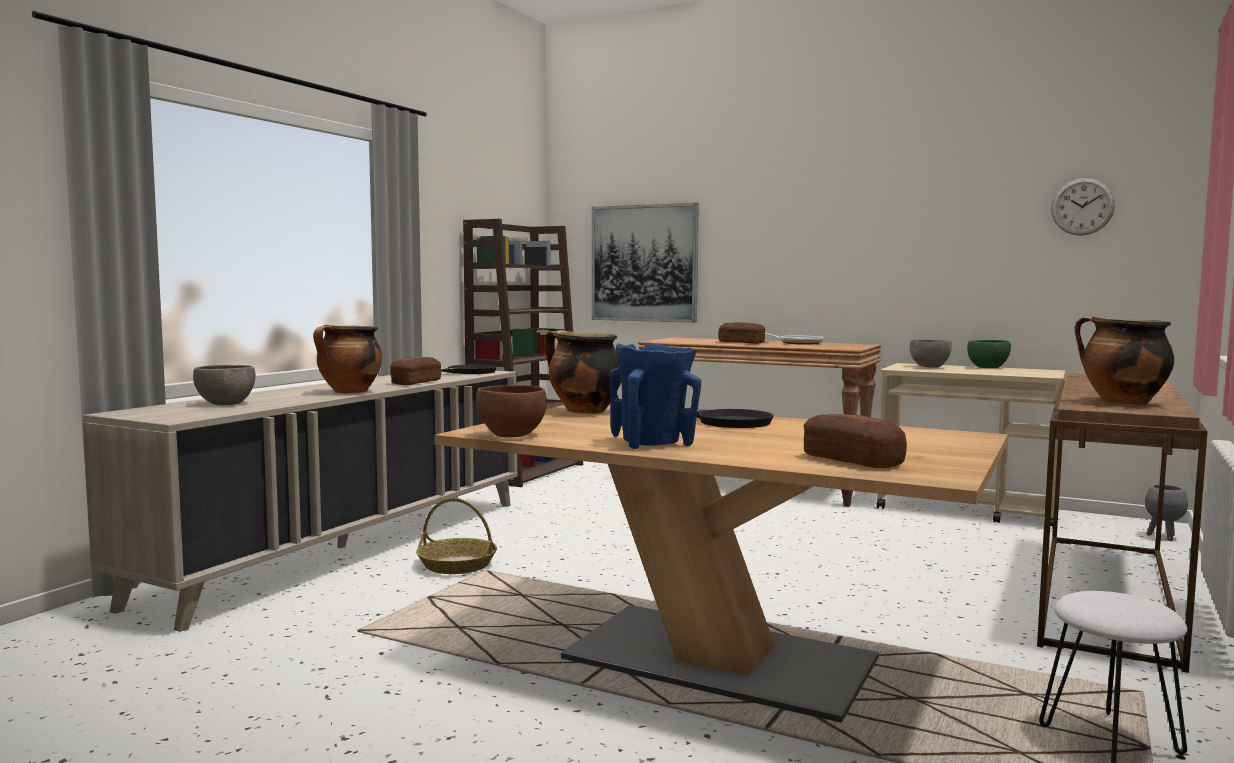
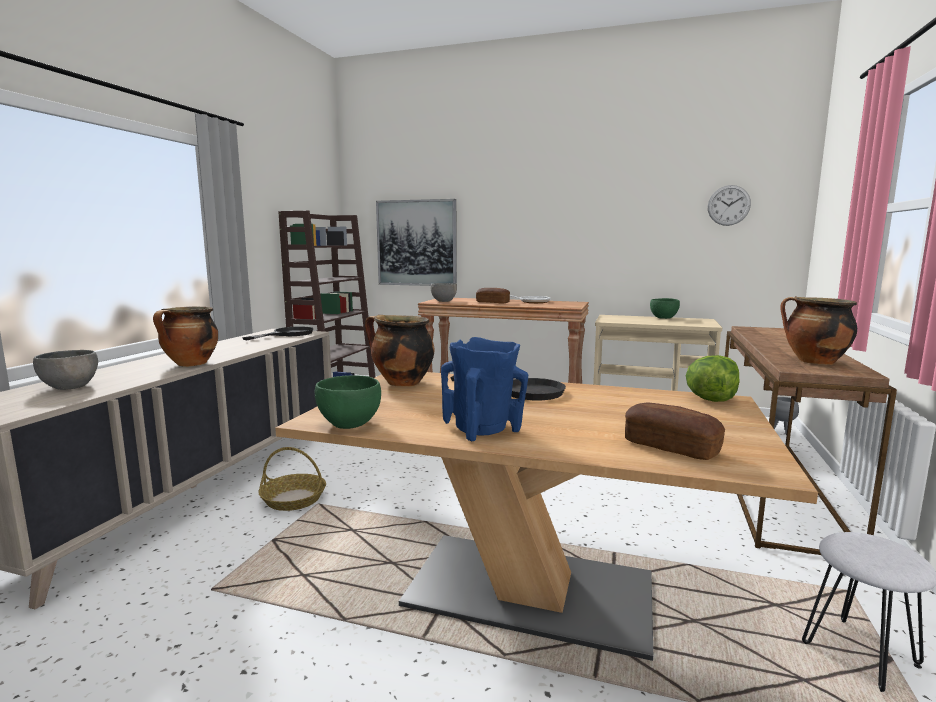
camera: 10 degrees left, 5 degrees up
(416, 382) = (249, 349): bread -> none
(511, 435) = (349, 424): brown bowl -> green bowl
(930, 367) = (625, 318): grey bowl -> grey bowl (444, 301)
(950, 434) = (711, 399): none -> lettuce

